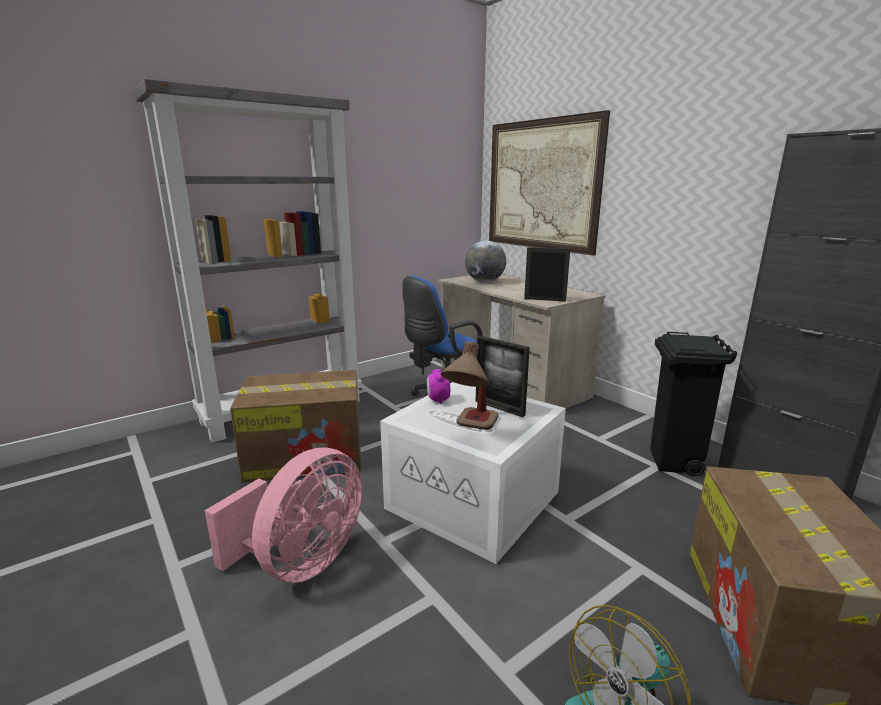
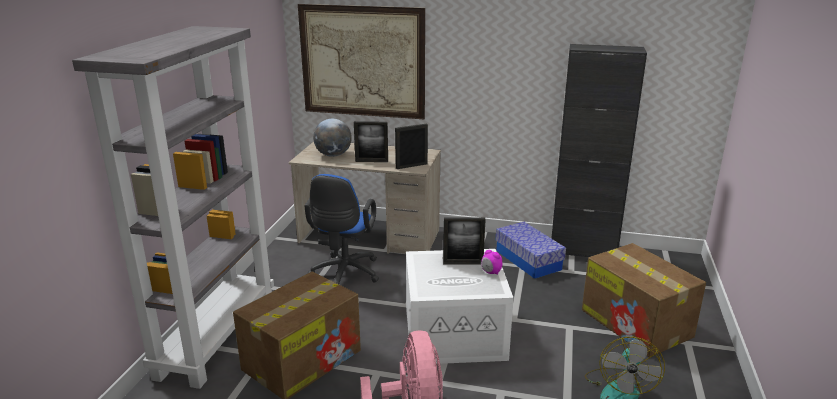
camera: 40 degrees left, 5 degrees up
(438, 400) = (420, 272): alarm clock -> alarm clock (491, 272)
(471, 430) = (470, 284): table lamp -> none
(511, 290) = (371, 161): none -> picture frame
(674, 463) = (528, 260): black trash can -> storage box

